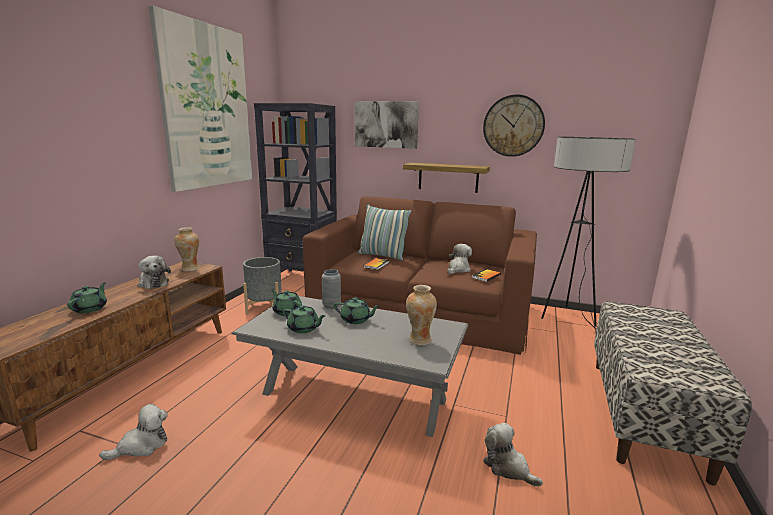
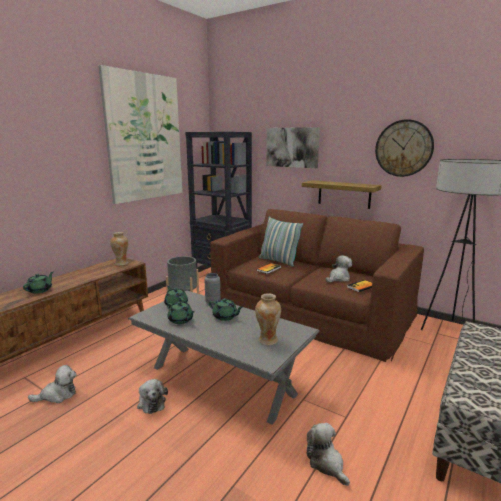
camera: 15 degrees right, 0 degrees up
(153, 283) = (90, 273): plush toy -> plush toy (151, 402)

